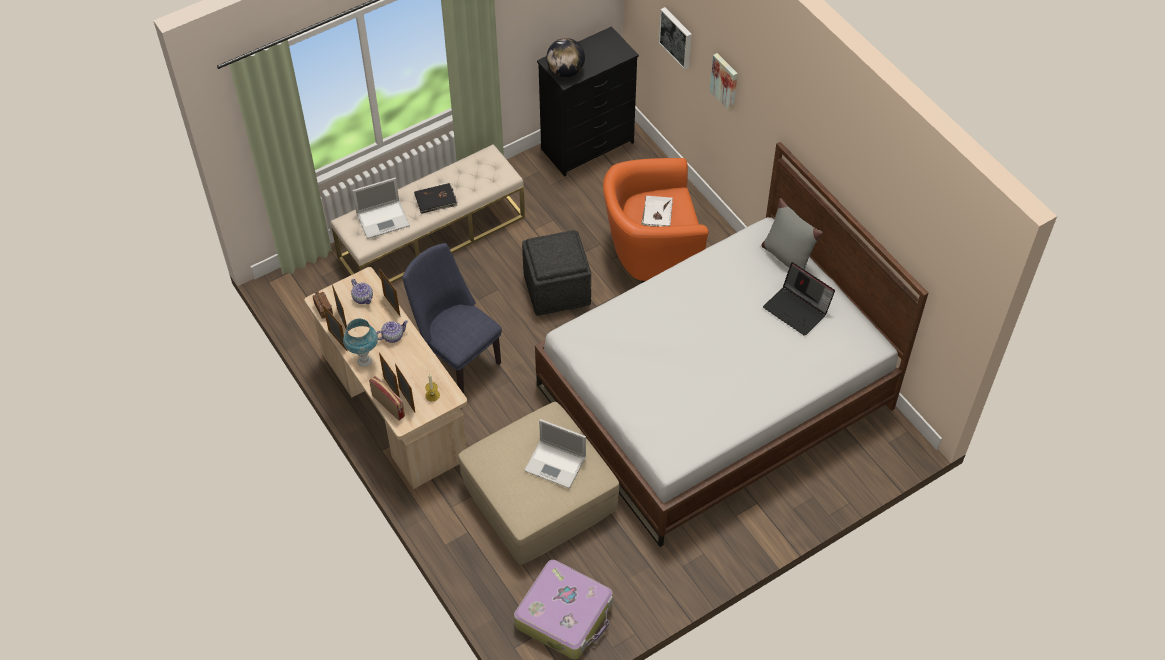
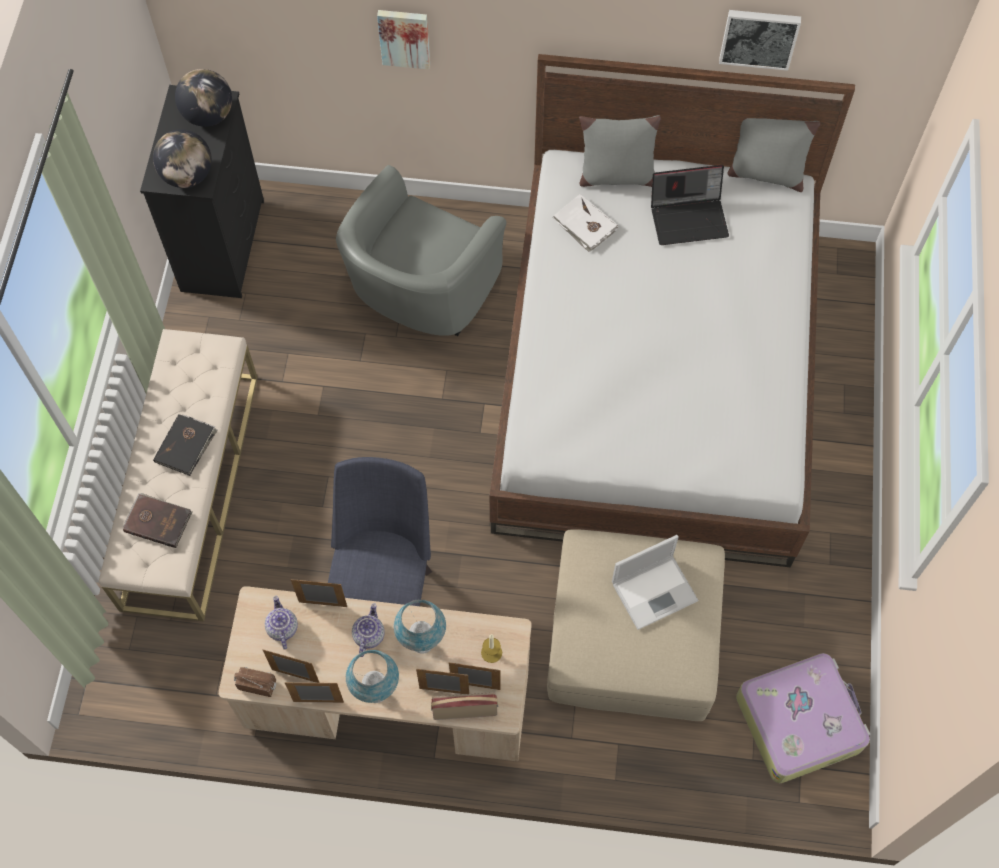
camera: 50 degrees left, 10 degrees up
(363, 298) = (282, 628): teapot -> teapot turned 105 degrees counterclockwise
(384, 219) = (158, 521): laptop -> brown book
(409, 362) = (422, 643): none -> blue table lamp
(457, 361) = (385, 589): blue chair -> blue chair turned 105 degrees clockwise
(557, 288) = (383, 418): grey ottoman -> none
(610, 53) = (208, 115): none -> globe
(650, 251) = (421, 294): orange armchair -> grey armchair
(657, 213) = (419, 248): white book -> white book (584, 225)
(677, 37) = (288, 32): picture -> picture (759, 37)
(870, 326) = (765, 173): none -> grey pillow

